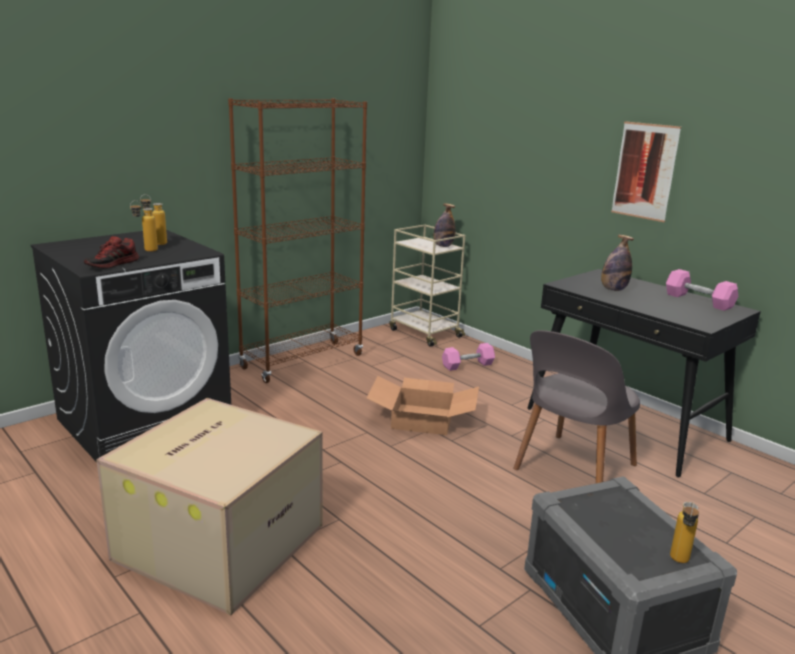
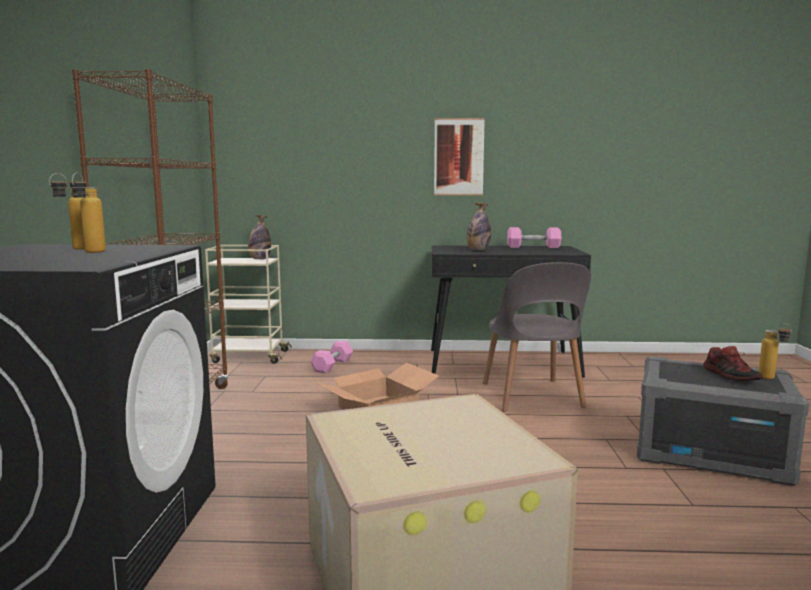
camera: 45 degrees left, 10 degrees down
(112, 264) = (99, 261): shoe -> shoe (731, 376)

